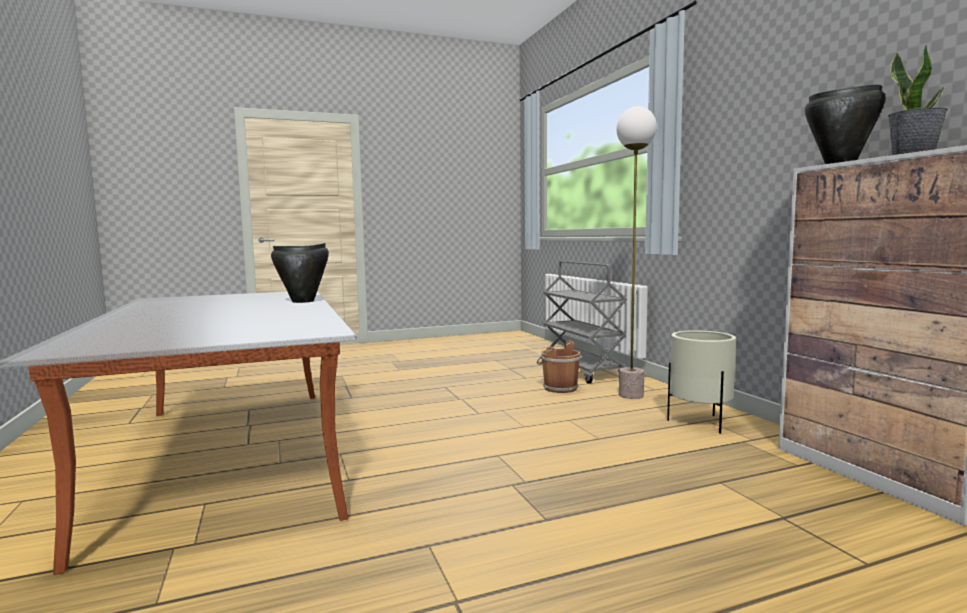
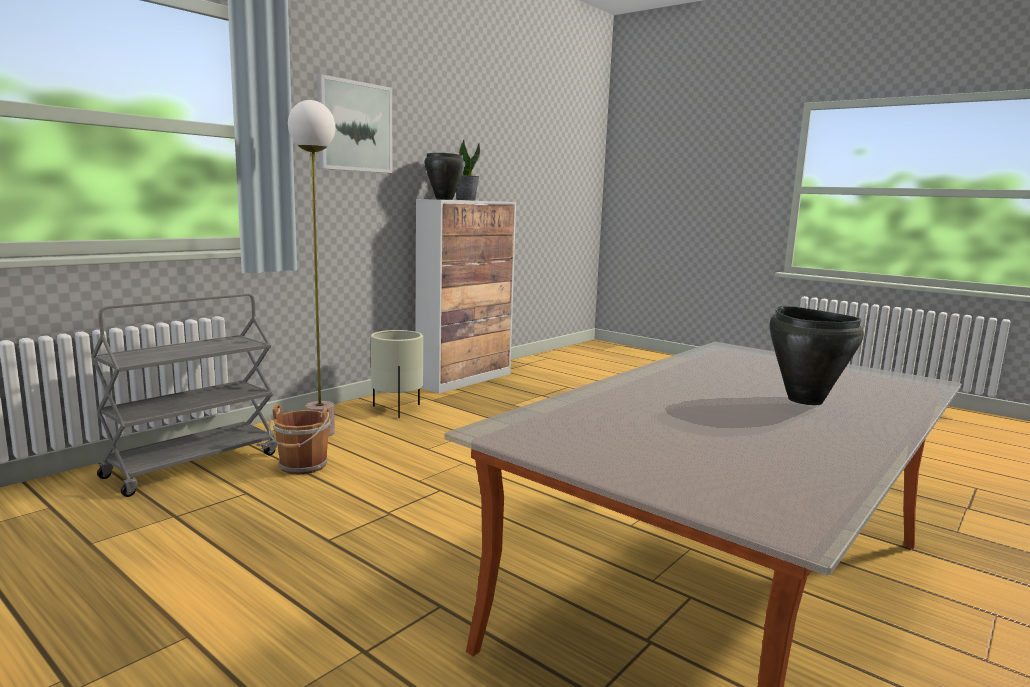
camera: 120 degrees left, 5 degrees up
(303, 301) = (608, 392): black cooking pot -> black cooking pot (805, 400)
(763, 99) = (354, 126): none -> picture

